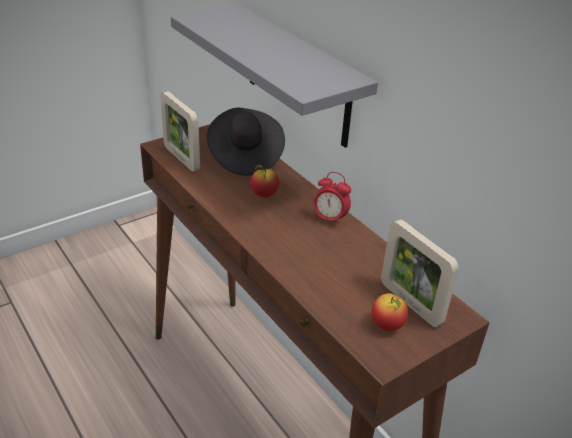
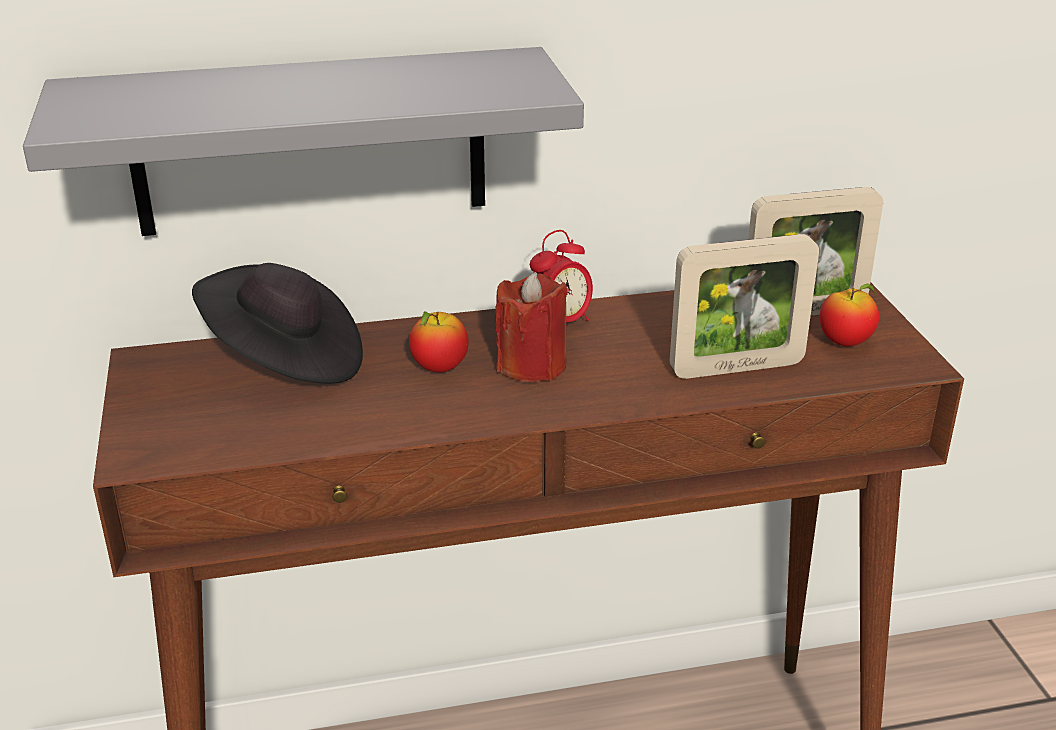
camera: 65 degrees left, 5 degrees down
(181, 158) = (220, 437): picture frame -> picture frame (736, 368)
(284, 219) = (531, 365): none -> red candle

